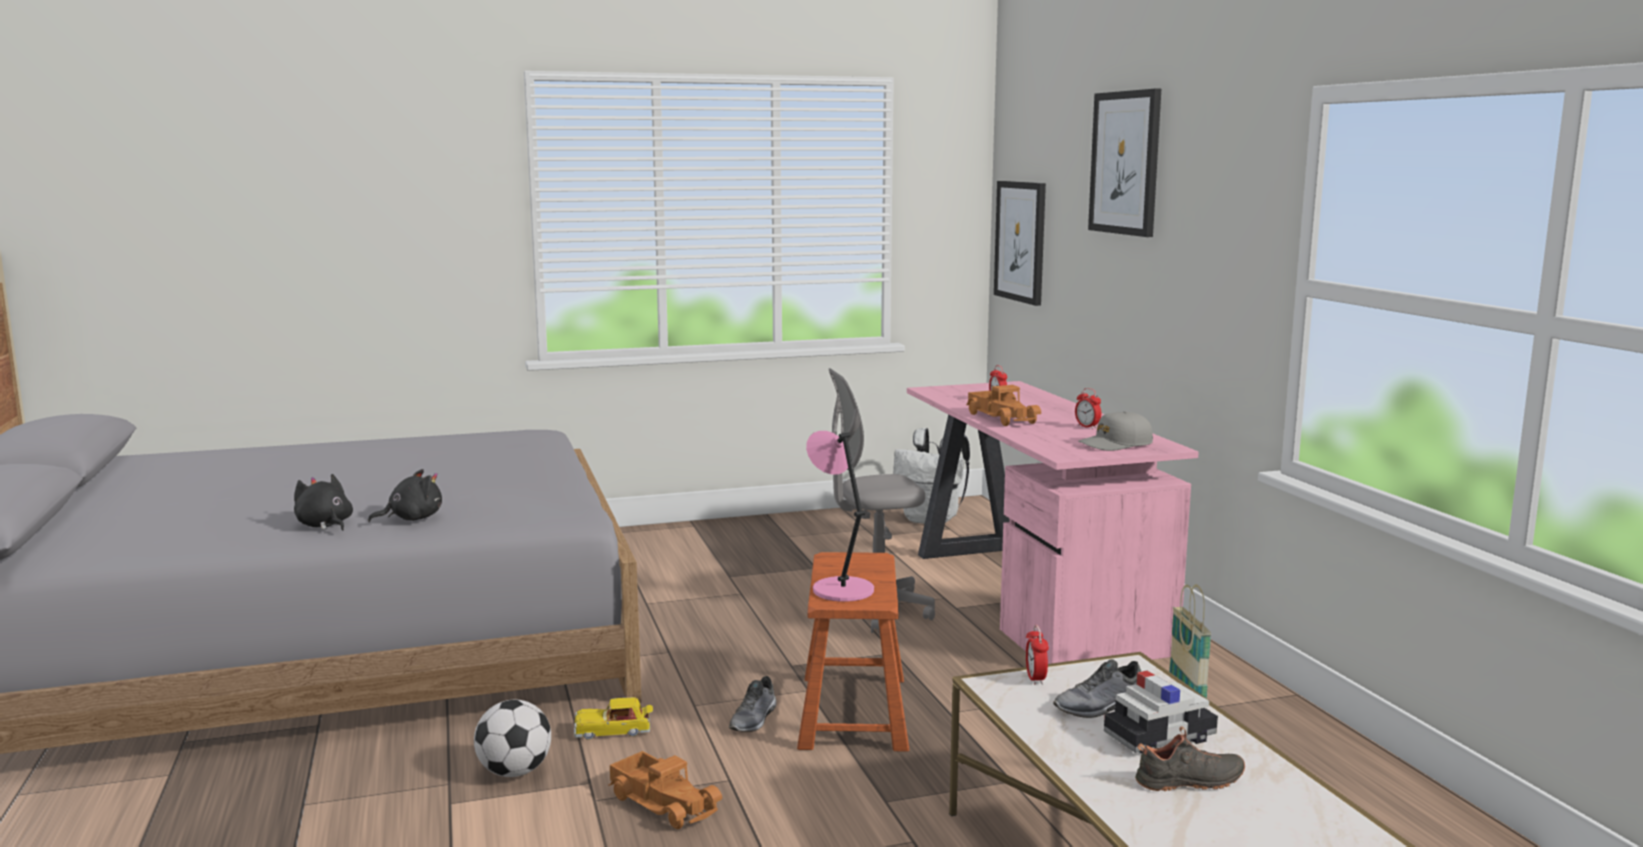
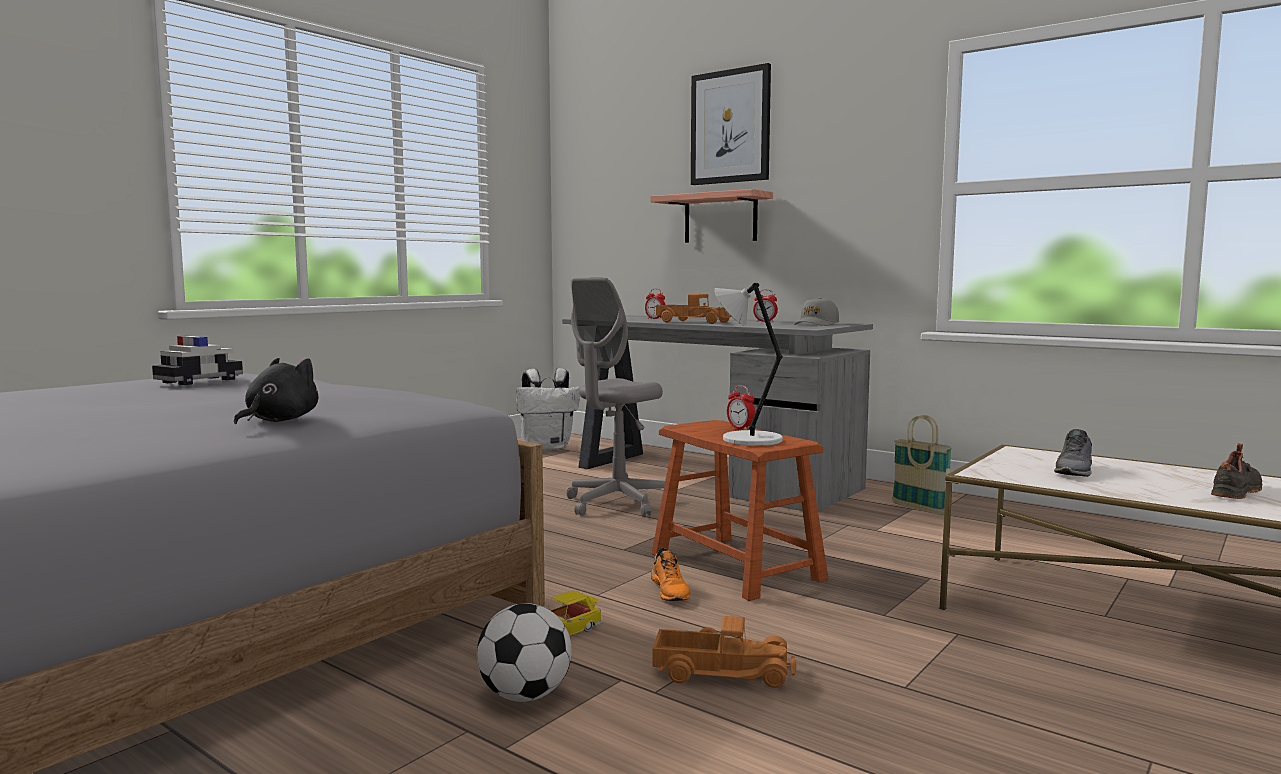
camera: 35 degrees left, 5 degrees down
(325, 525) = (164, 437): black plush toy -> none
(754, 720) = (671, 591): grey shoe -> orange shoe
(840, 589) = (748, 440): pink table lamp -> grey table lamp
(1021, 241) = (596, 209): picture -> none
(1029, 597) = (708, 477): pink desk -> grey desk
(1035, 679) = (996, 466): alarm clock -> alarm clock (740, 428)
(1113, 276) = (720, 218): none -> shelf
(1160, 737) = (1151, 477): toy car -> toy car (199, 381)

